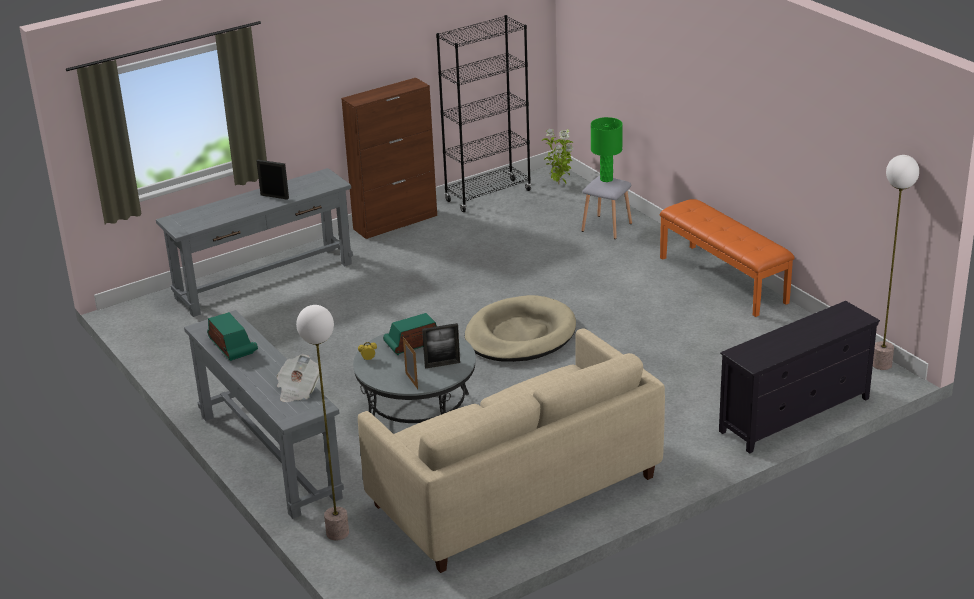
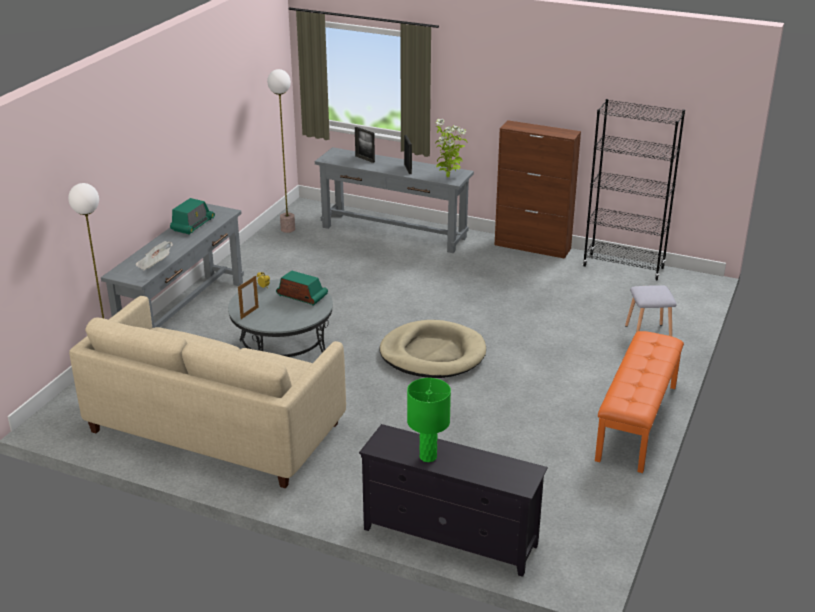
camera: 55 degrees right, 0 degrees up
(442, 364) = (283, 317): picture frame -> picture frame (365, 159)
(559, 185) = (686, 290): potted plant -> potted plant (448, 177)
(606, 179) = (660, 289): green table lamp -> green table lamp (428, 457)
(881, 364) = (596, 566): floor lamp -> floor lamp (288, 229)

